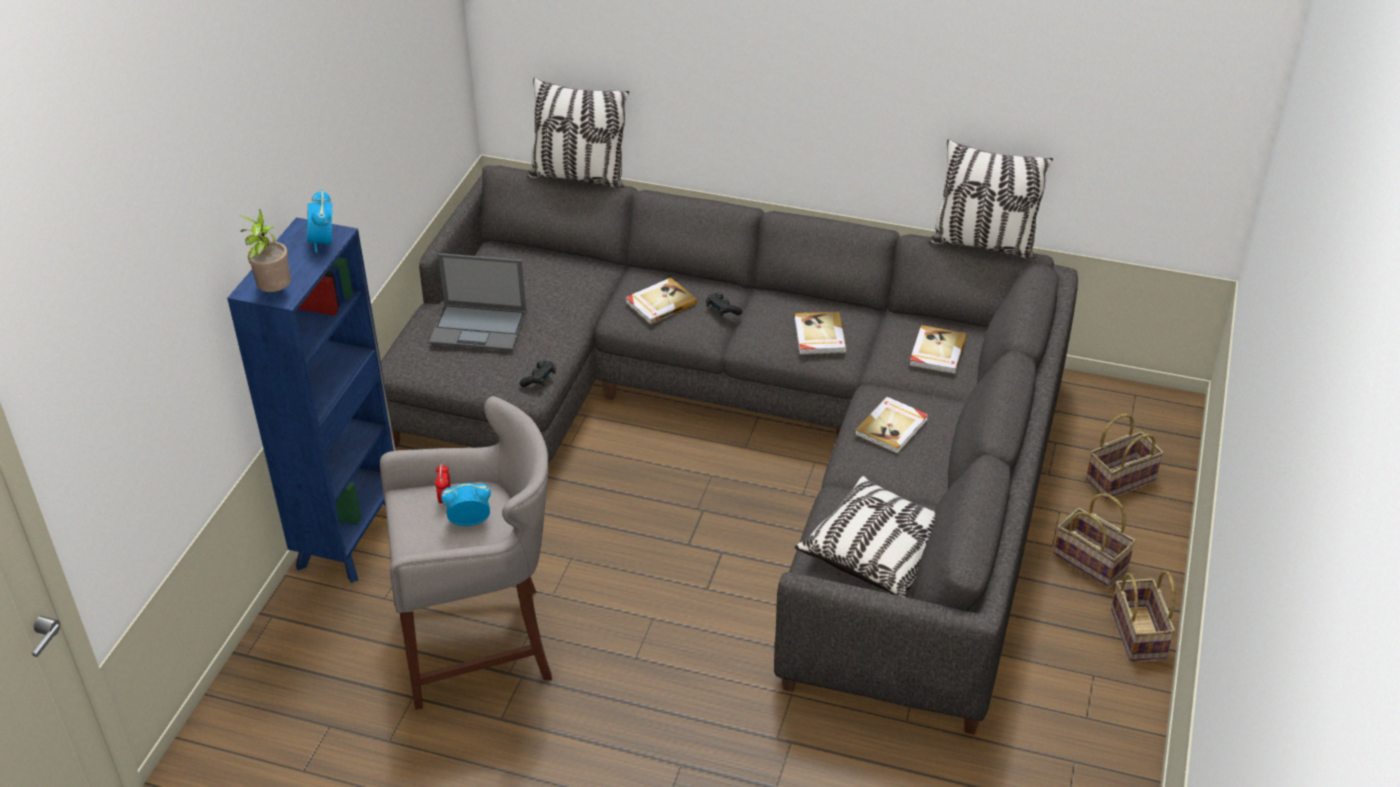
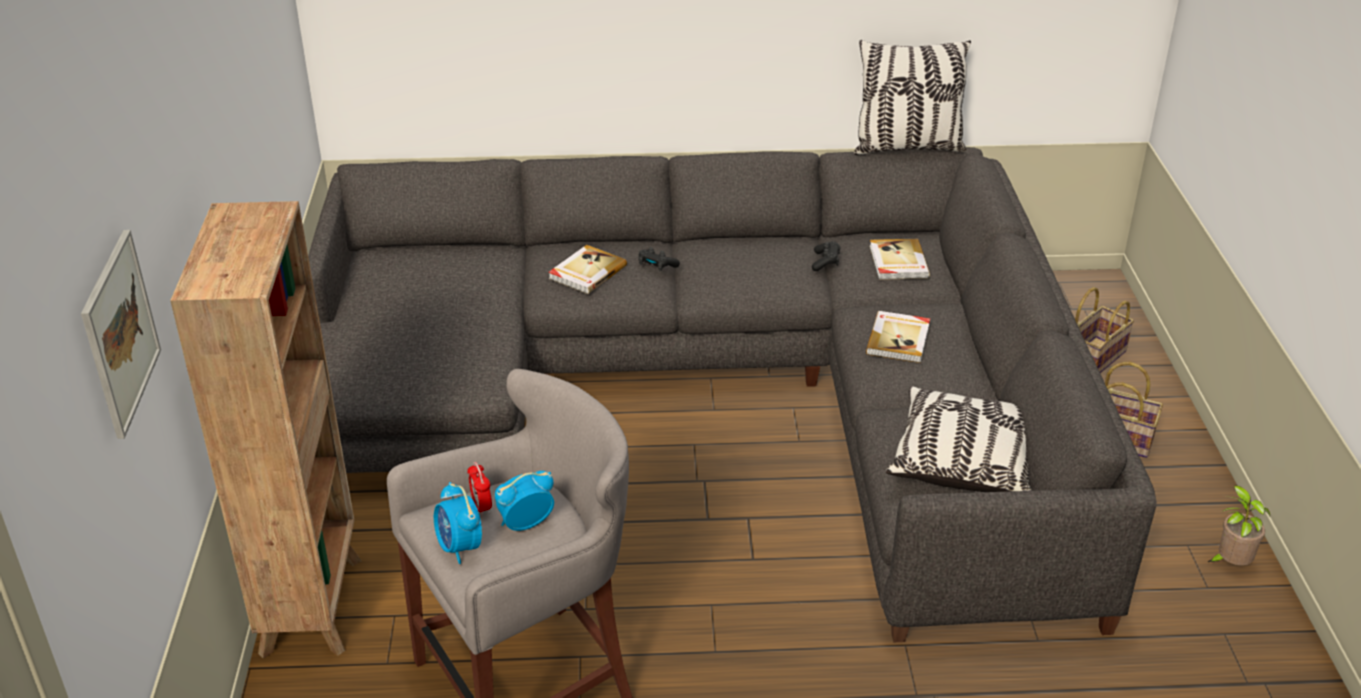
camera: 20 degrees left, 5 degrees down
(167, 323) = (120, 333): none -> picture
(274, 293) = (231, 284): potted plant -> potted plant (1230, 564)
(323, 242) = (263, 222): alarm clock -> alarm clock (460, 547)
(351, 535) = (313, 603): blue bookcase -> brown bookcase
(479, 327) = (398, 333): laptop -> none
(539, 379) = (493, 372): black game controller -> black game controller (825, 262)
(579, 177) = (452, 158): pillow -> none
(819, 336) = (771, 270): book -> none
(1140, 635) = (1204, 495): basket -> none

